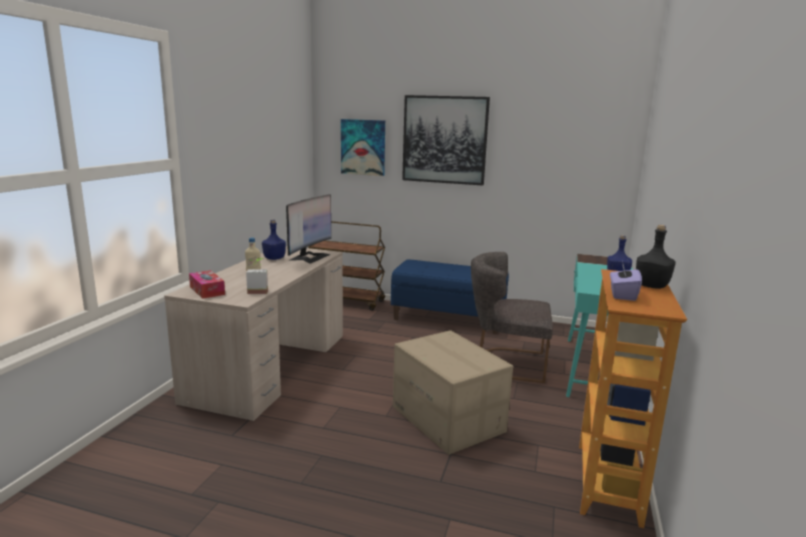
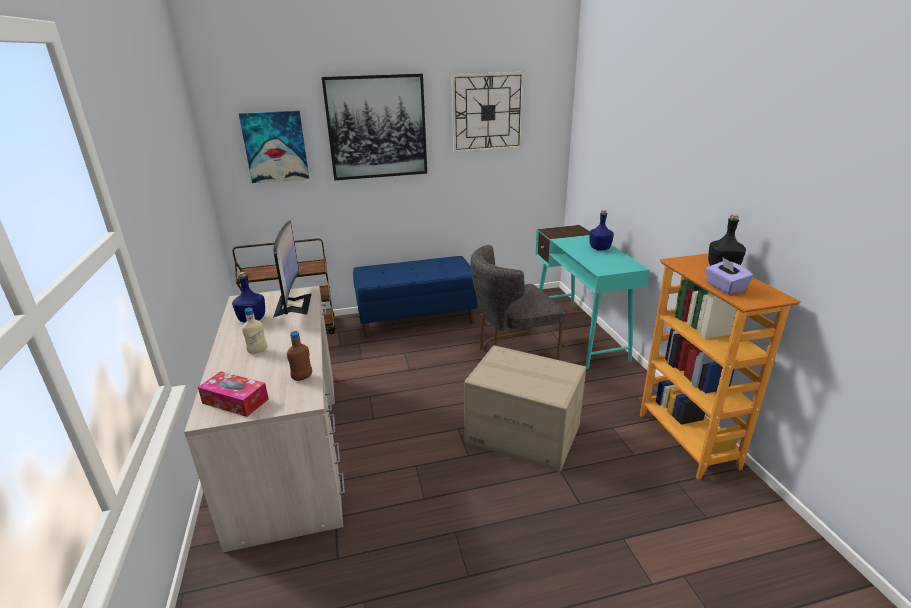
camera: 30 degrees left, 10 degrees up
(258, 291) = (302, 377): potted plant -> brown bottle
(549, 136) = (487, 112): none -> wall clock

